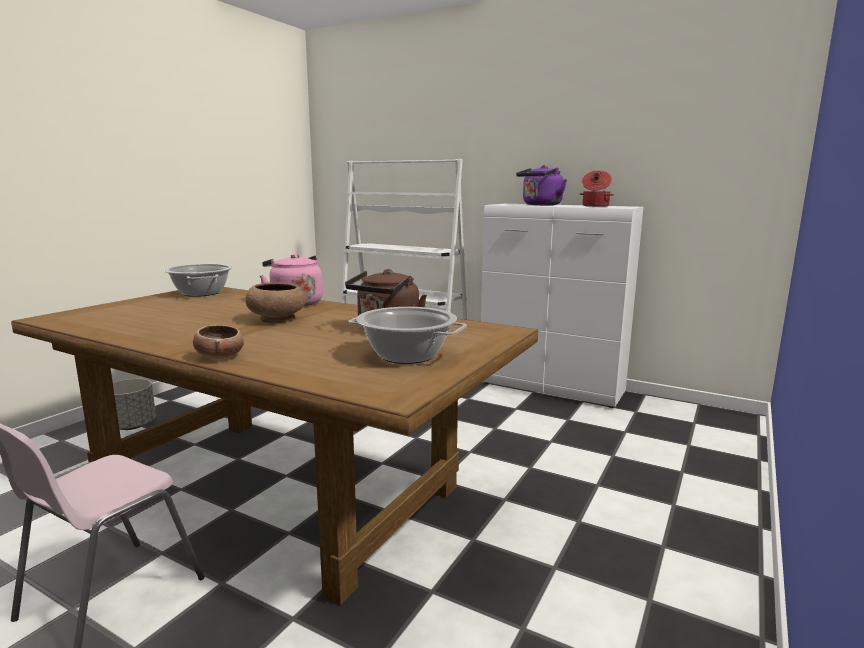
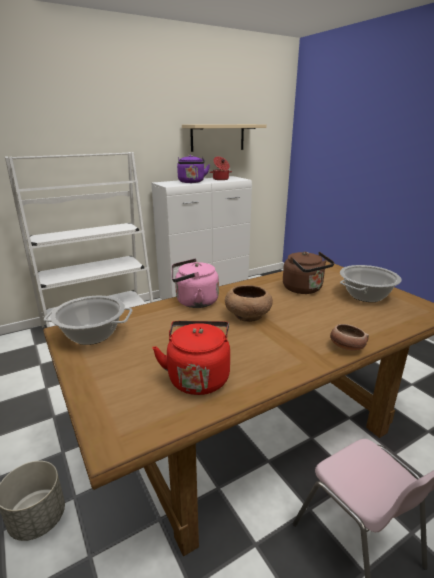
camera: 60 degrees left, 10 degrees up
(137, 322) = (198, 377): none -> red kettle
(622, 143) = (217, 137): none -> beige shelf

